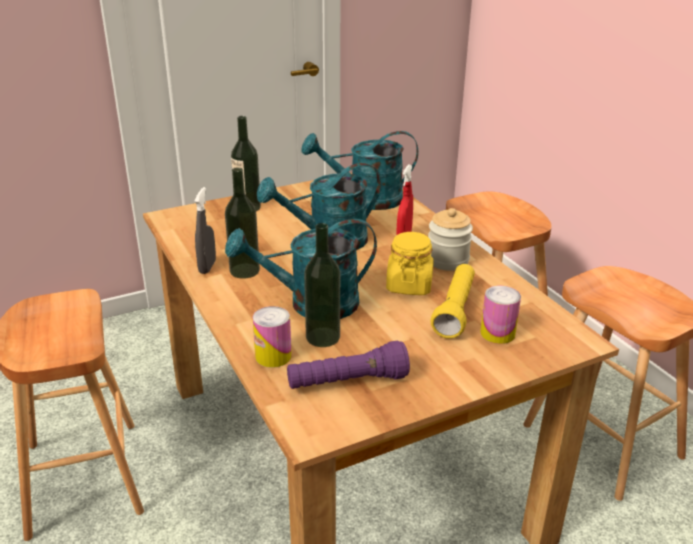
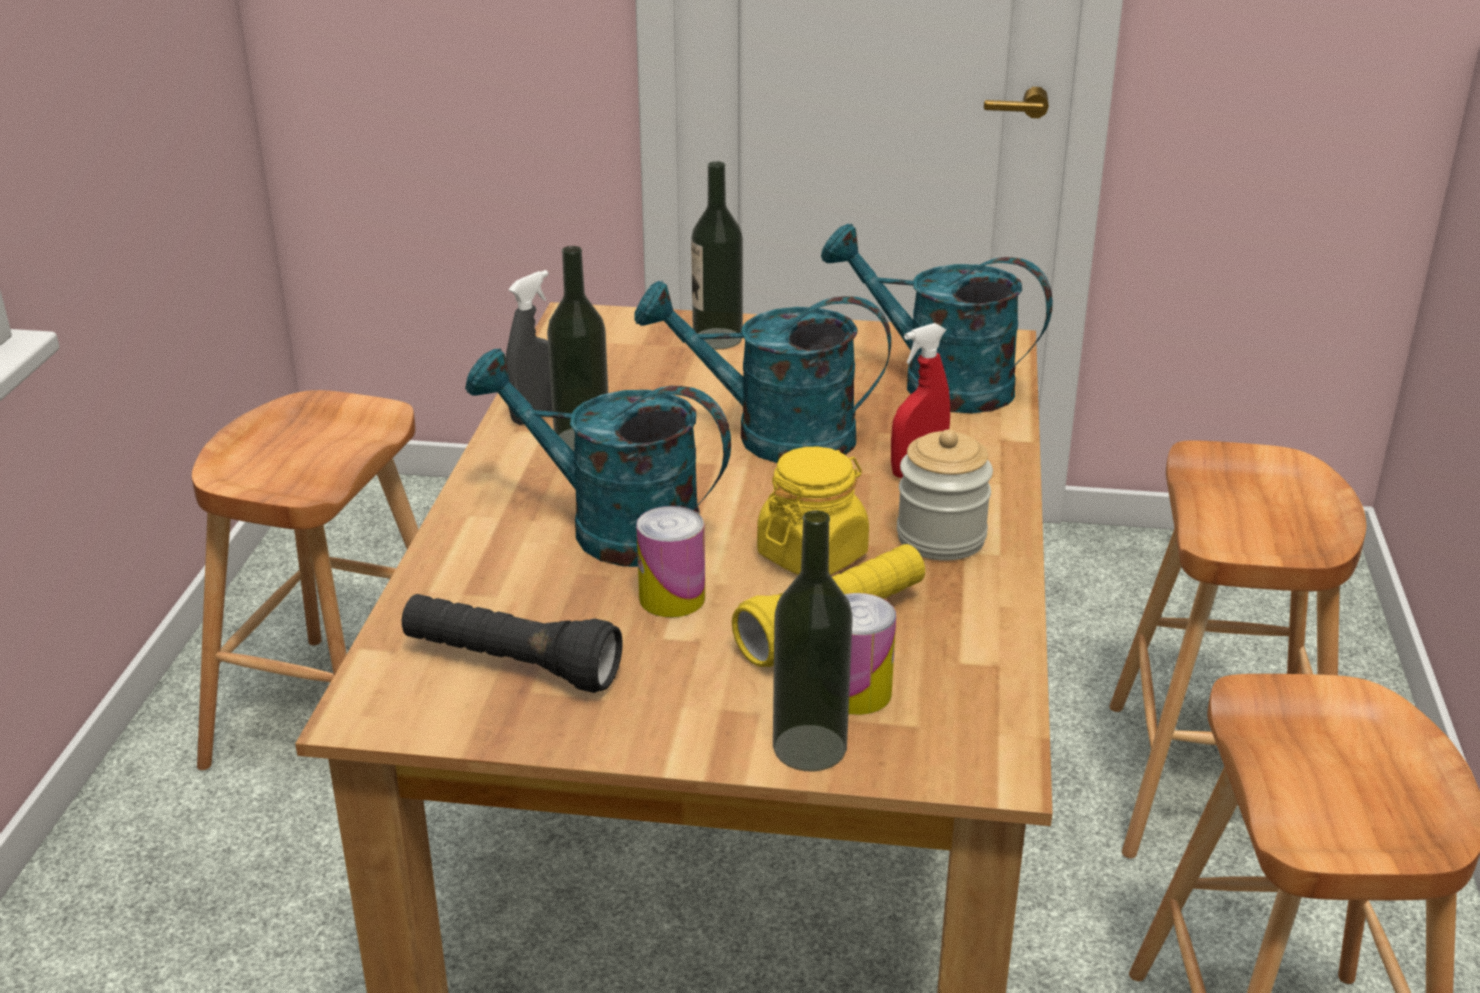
camera: 35 degrees right, 0 degrees up
(273, 356) = (459, 583): can -> can (672, 598)
(323, 337) = (564, 584): bottle -> bottle (809, 747)
(347, 382) = (511, 665): purple flashlight -> black flashlight

